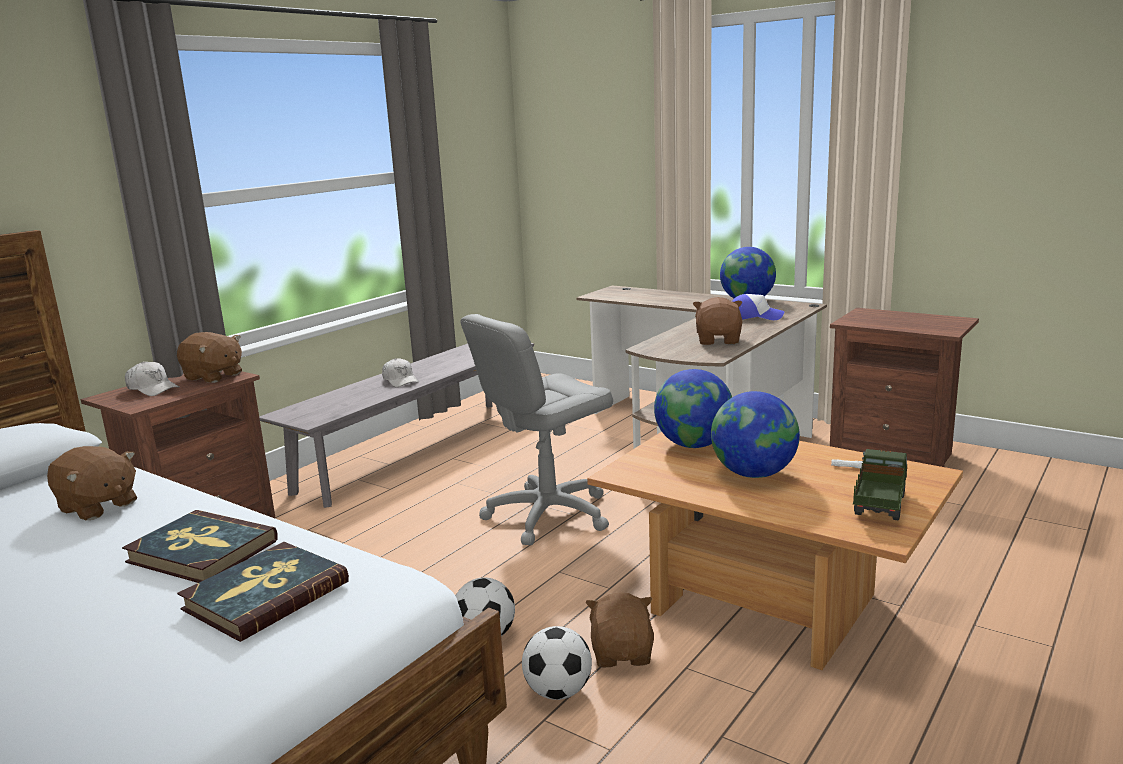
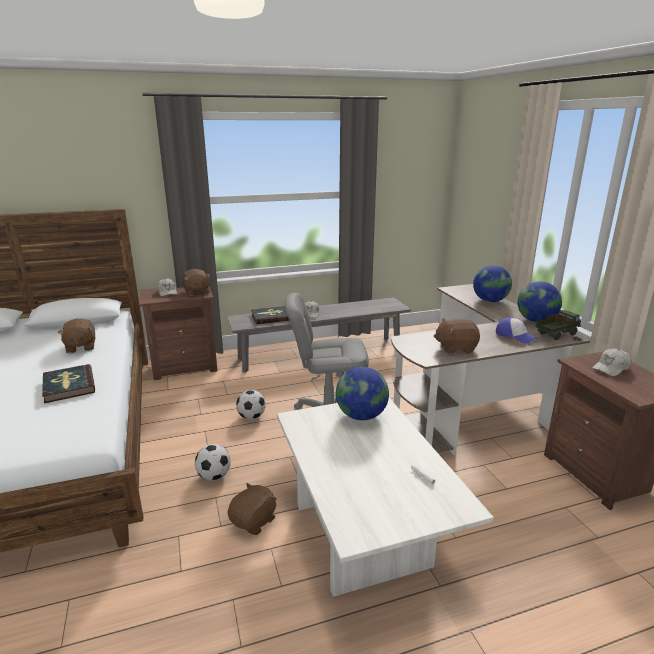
camera: 35 degrees right, 5 degrees up
(265, 595) = (47, 419): book -> book (271, 317)
(558, 691) = (202, 524): football -> football (251, 417)
(718, 340) = (455, 348): brown plush toy -> brown plush toy turned 135 degrees counterclockwise
(753, 474) = (358, 452): globe -> globe (490, 301)
(768, 601) = (365, 534): brown coffee table -> white coffee table
(878, 506) = (387, 514): toy truck -> toy truck (556, 334)
(886, 318) = (611, 368): none -> white cap

